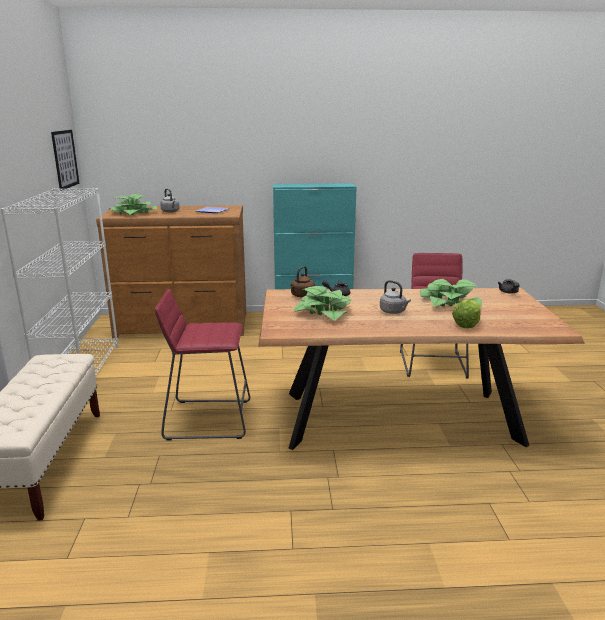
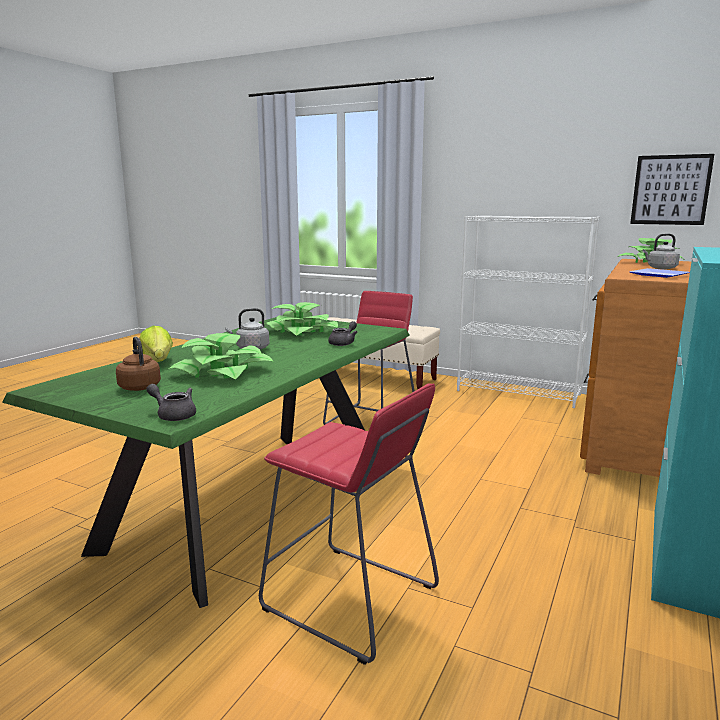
camera: 120 degrees right, 5 degrees down
(302, 296) = (362, 333): brown kettle -> brown kettle (139, 387)
(399, 417) = (254, 500): brown dining table -> green dining table

